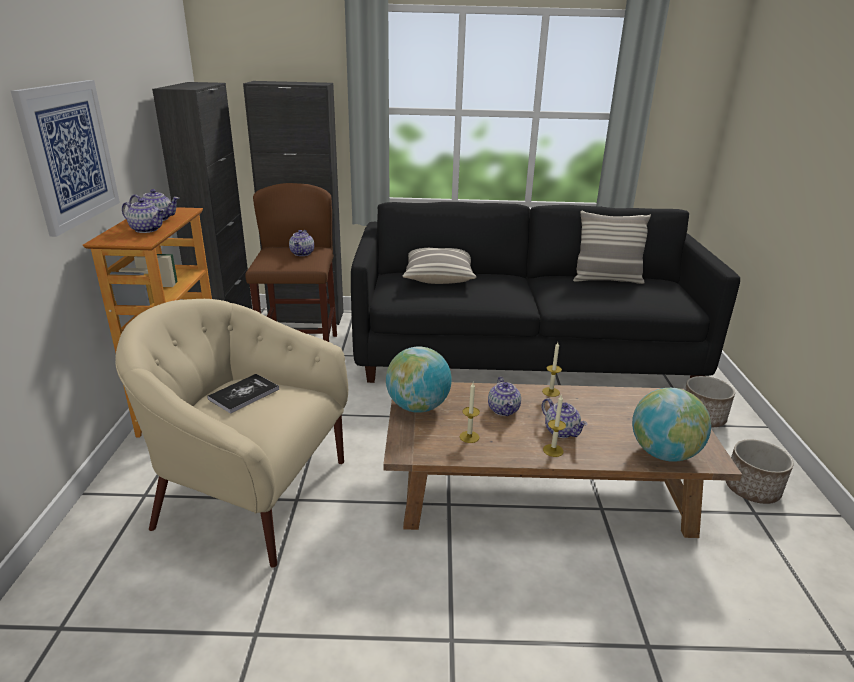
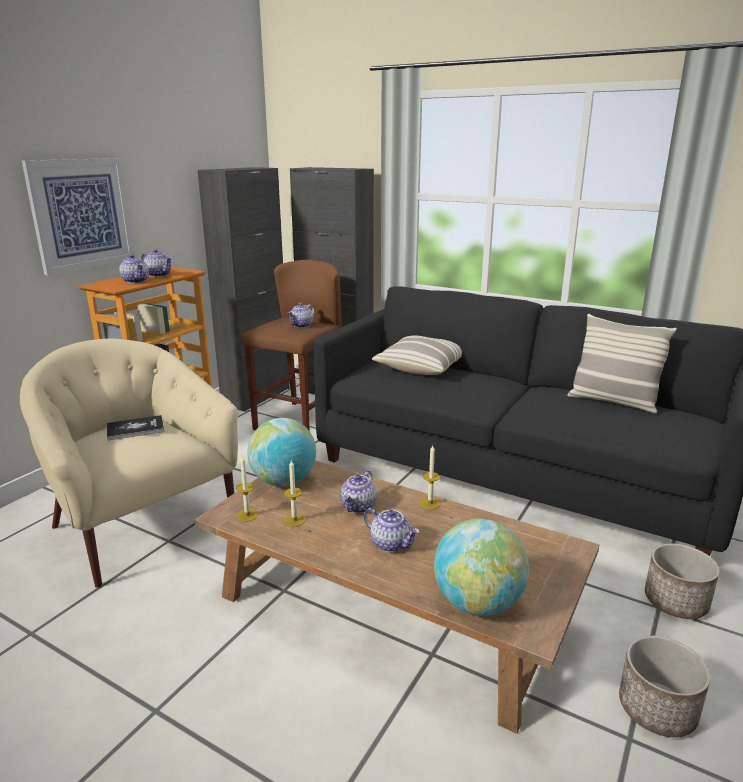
camera: 30 degrees right, 5 degrees down
(553, 450) = (358, 558): candle -> candle (247, 515)
(561, 431) = (391, 544): teapot -> teapot turned 45 degrees counterclockwise

